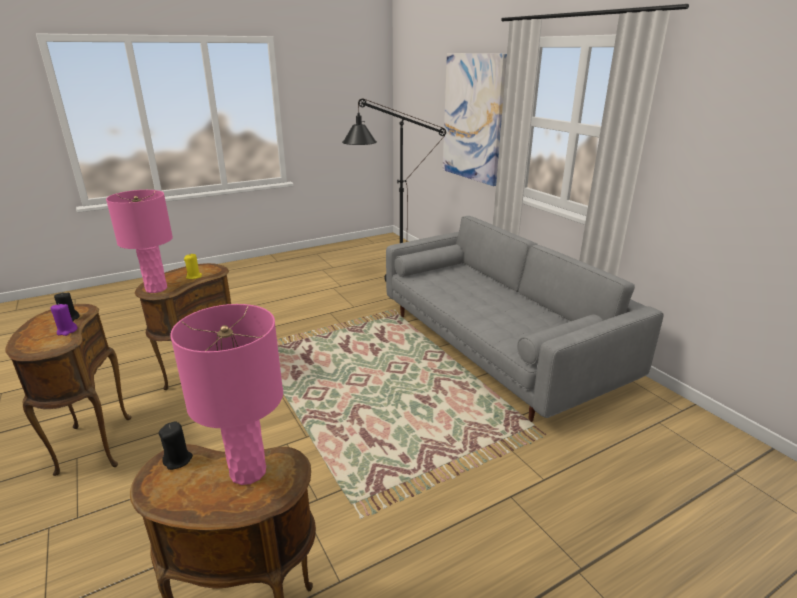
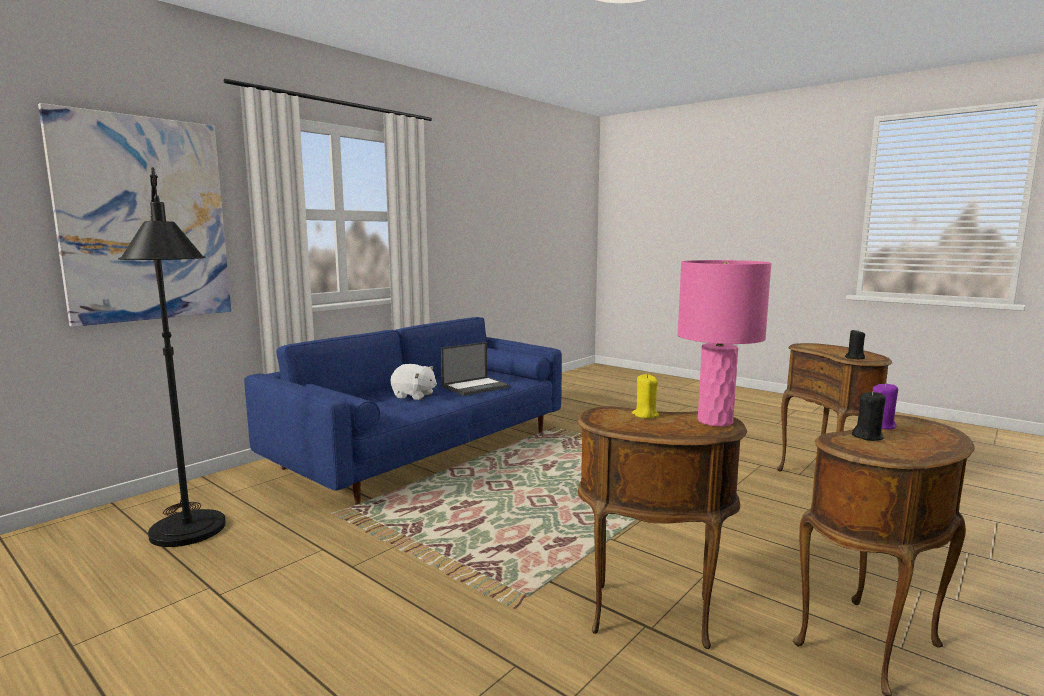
camera: 110 degrees left, 15 degrees down
(248, 472) = (824, 348): pink table lamp -> none
(482, 294) = (414, 396): none -> white plush toy
(497, 346) = (423, 448): grey sofa -> blue sofa
(501, 320) = (476, 387): none -> laptop

